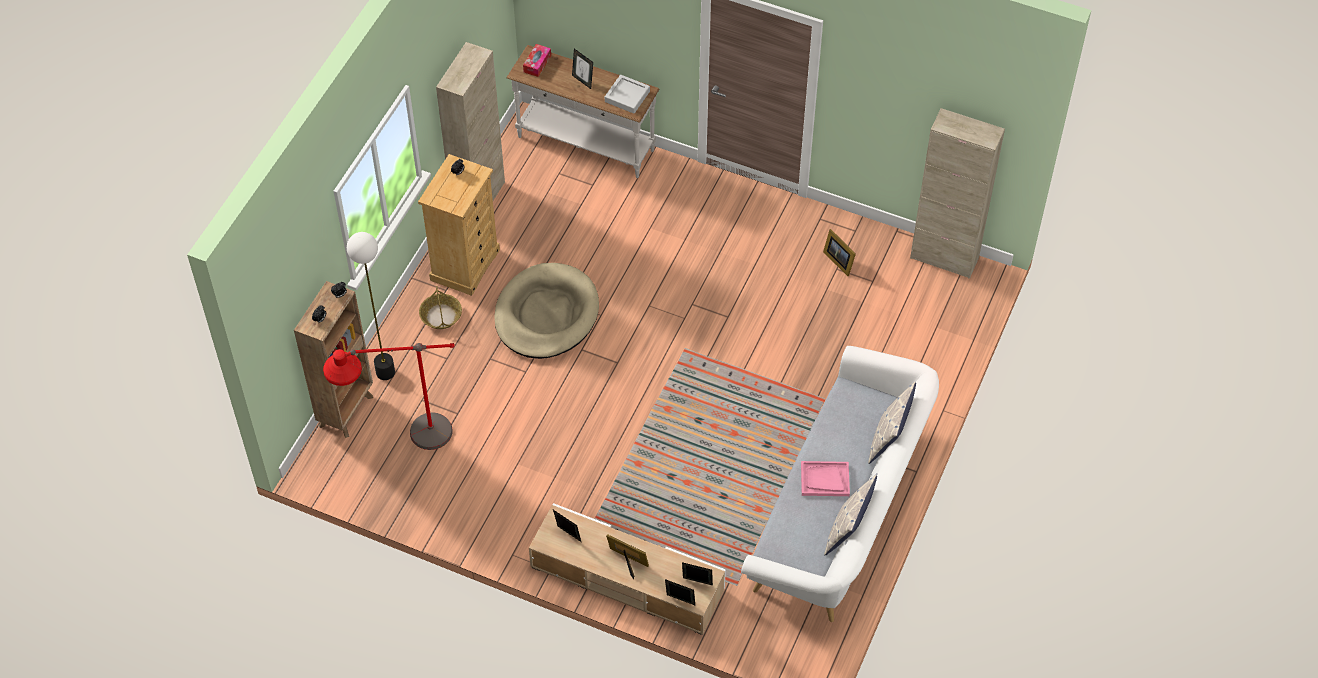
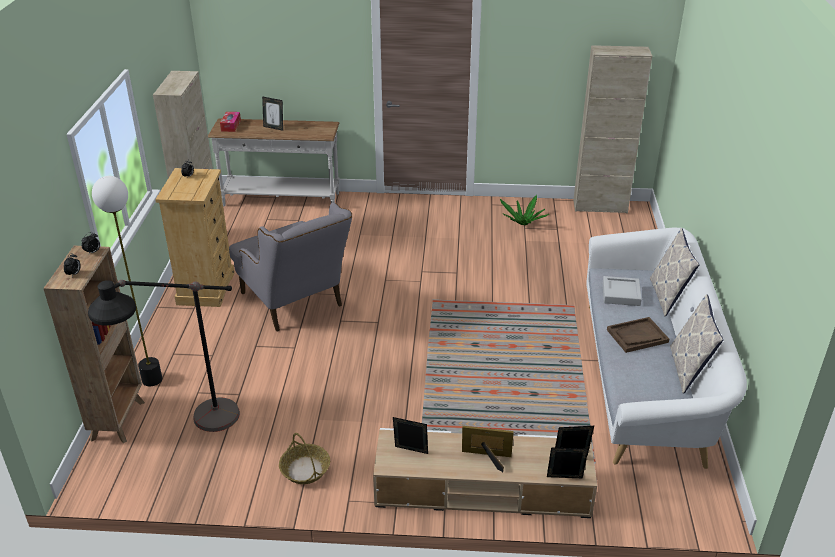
camera: 20 degrees left, 20 degrees down
(403, 444) = (190, 433): red floor lamp -> black floor lamp
(441, 316) = (195, 326): basket -> basket (305, 469)
(546, 314) = (296, 304): beige dog bed -> grey armchair
(627, 96) = (315, 129): grey tray -> grey tray (621, 294)
(824, 480) = (637, 336): pink tray -> brown tray
(839, 260) = (522, 223): picture frame -> potted plant

